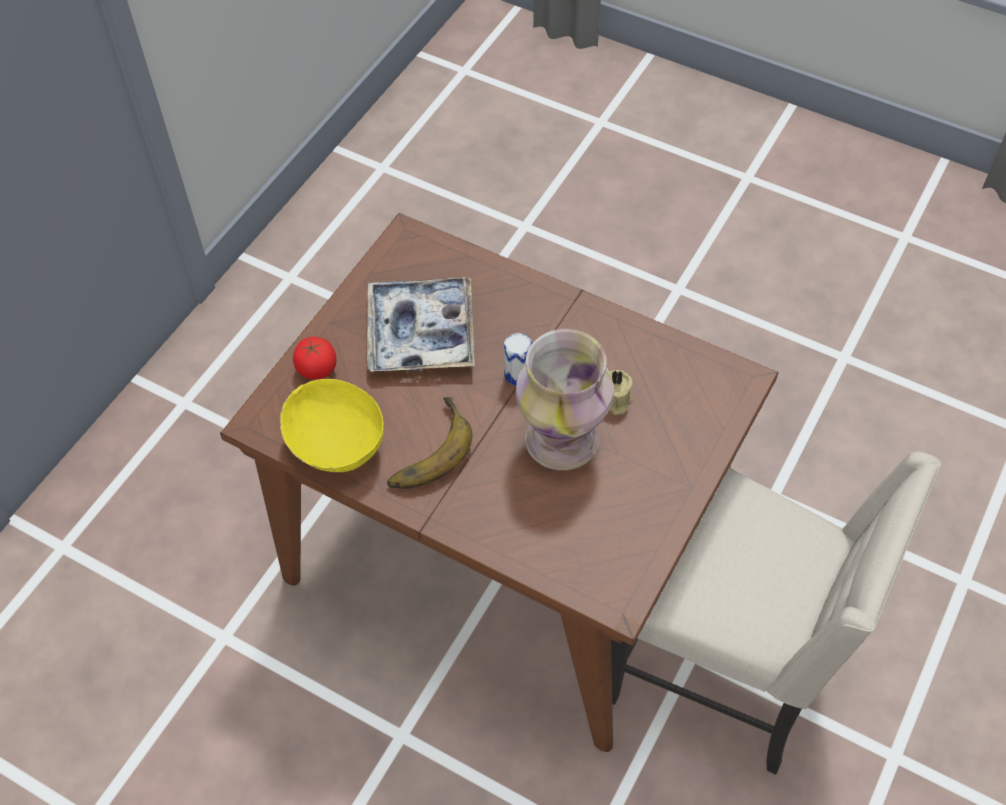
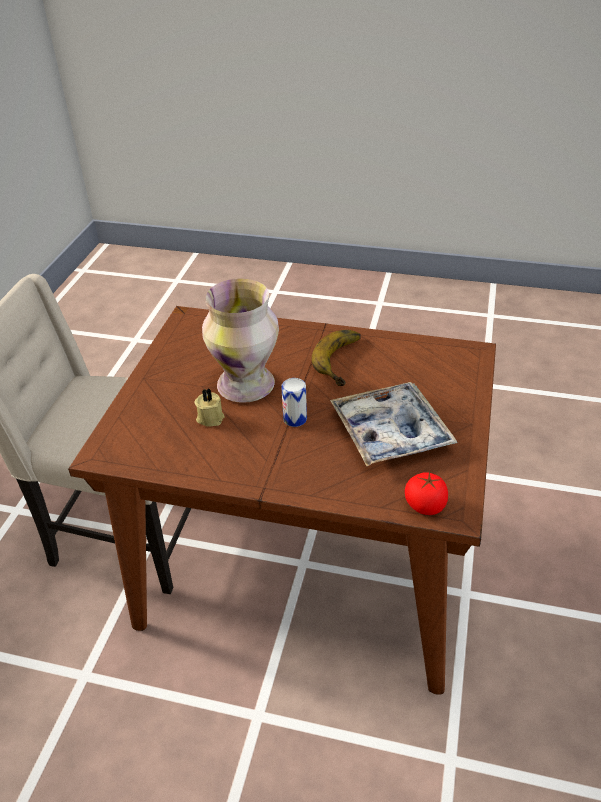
camera: 165 degrees right, 15 degrees down
(317, 369) = (457, 390): tomato -> tomato (425, 505)
(335, 444) = (410, 351): yellow bowl -> none

